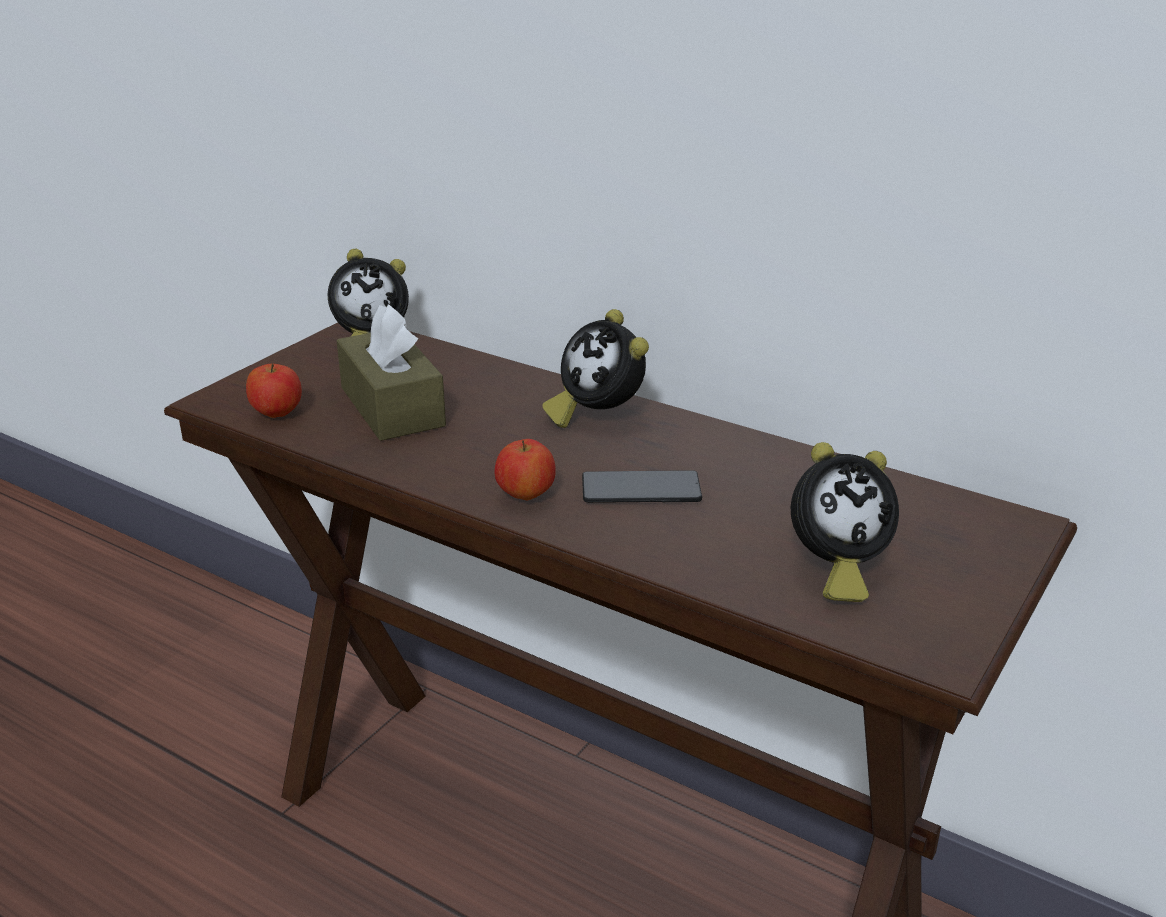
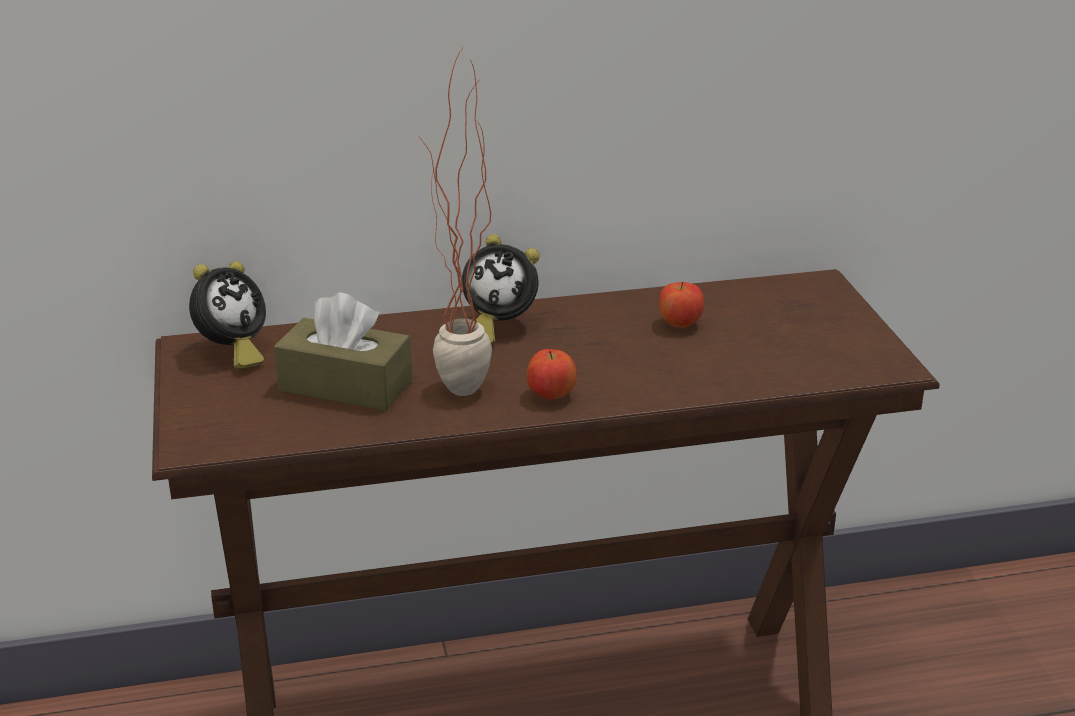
camera: 45 degrees left, 0 degrees up
(277, 414) = (268, 431): apple -> apple (679, 324)
(449, 461) = (461, 400): none -> potted plant
(641, 489) = (609, 358): phone -> none
(834, 570) = (783, 351): alarm clock -> none

